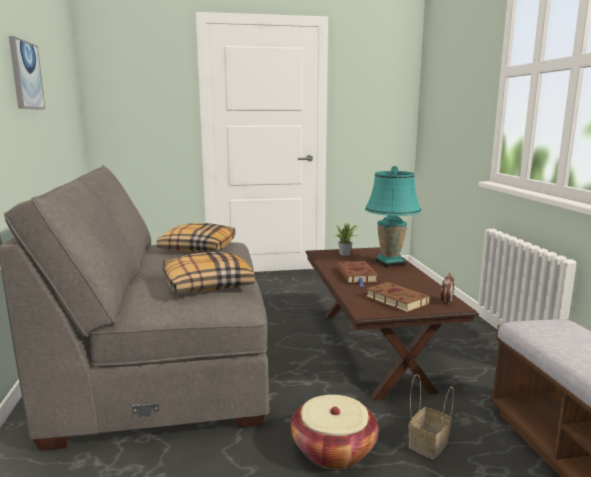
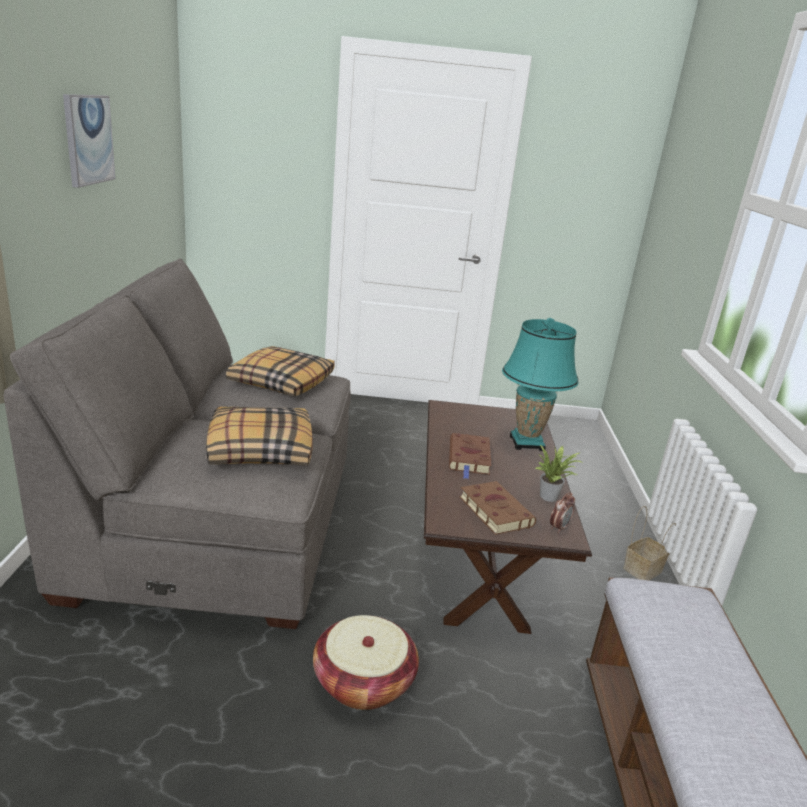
camera: 10 degrees right, 10 degrees up
(346, 254) = (478, 415): potted plant -> potted plant (551, 497)
(428, 443) = (480, 701): basket -> basket (642, 569)

